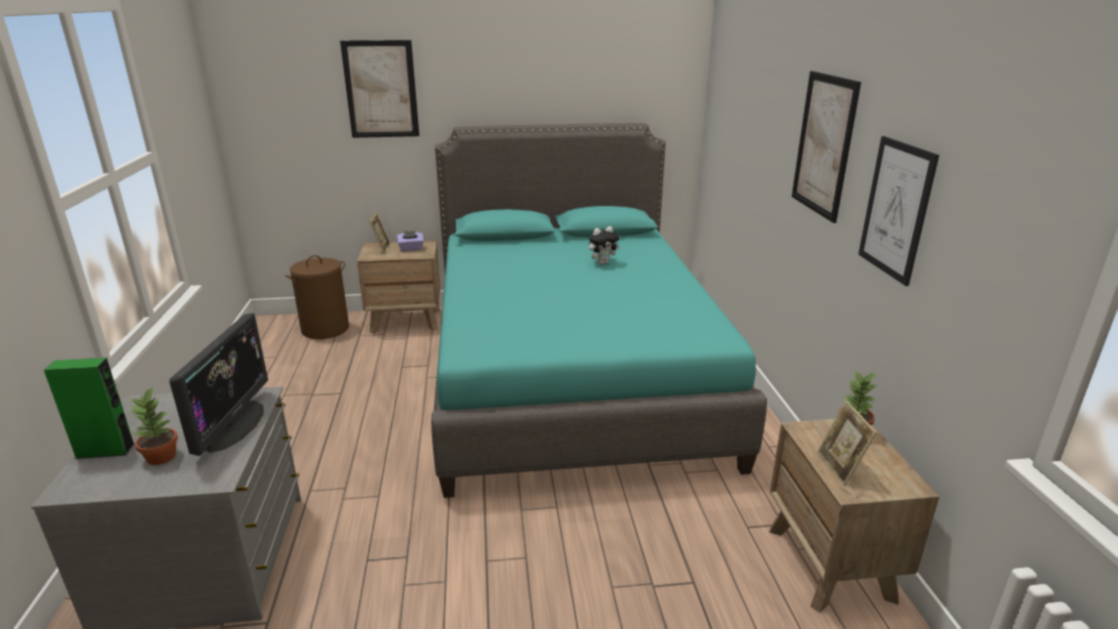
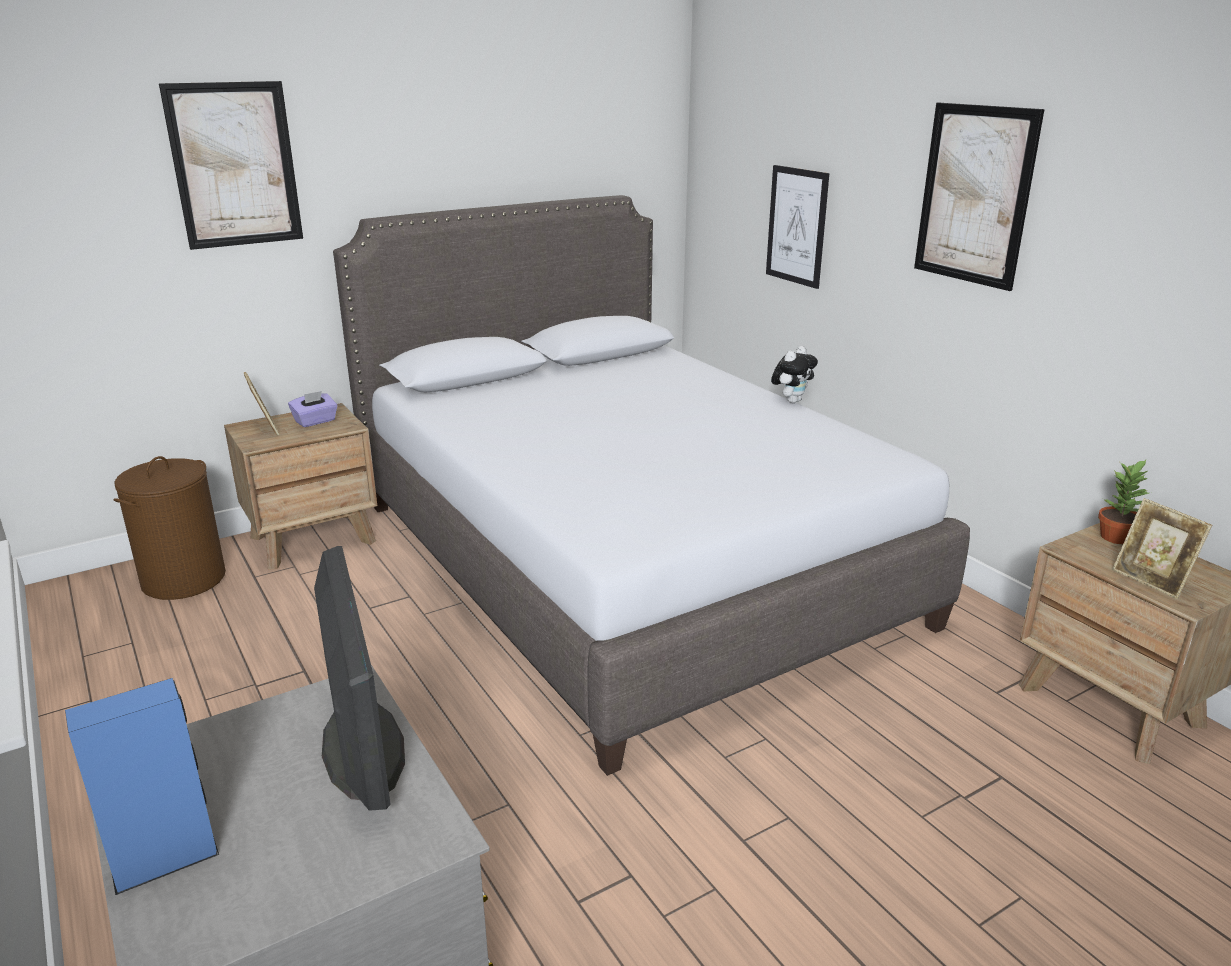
camera: 25 degrees left, 0 degrees up
(105, 451) = (165, 861): green speaker -> blue speaker
(162, 457) = (293, 835): potted plant -> none
(570, 374) = (624, 562): turquoise bed -> grey bed
(603, 263) = (647, 394): plush toy -> plush toy (792, 401)
(896, 209) = (1133, 259): picture -> picture (796, 226)

